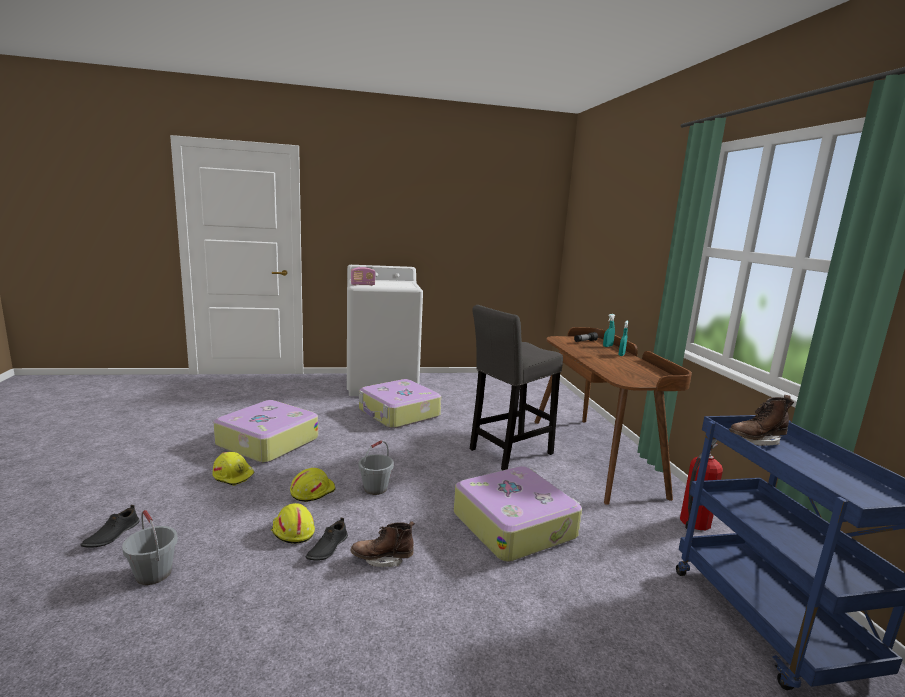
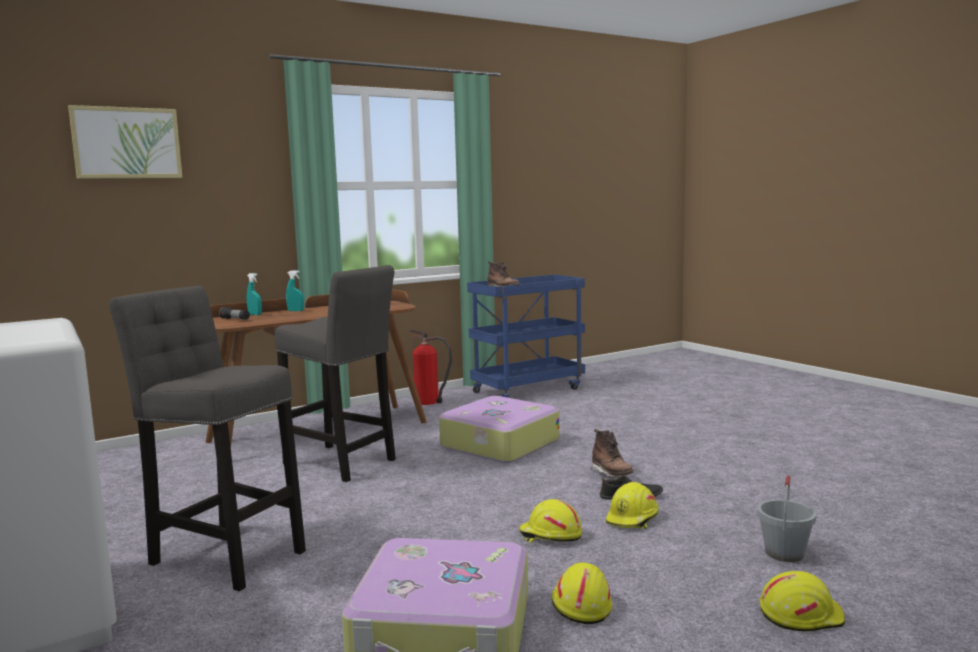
camera: 110 degrees left, 5 degrees down
(111, 535) = (800, 614): black shoe -> yellow hard hat
(363, 285) = (38, 338): radio -> none
(375, 488) = (502, 505): grey bucket -> none
(398, 413) = (223, 555): suitcase -> grey stool
(622, 209) = (127, 143): none -> picture

